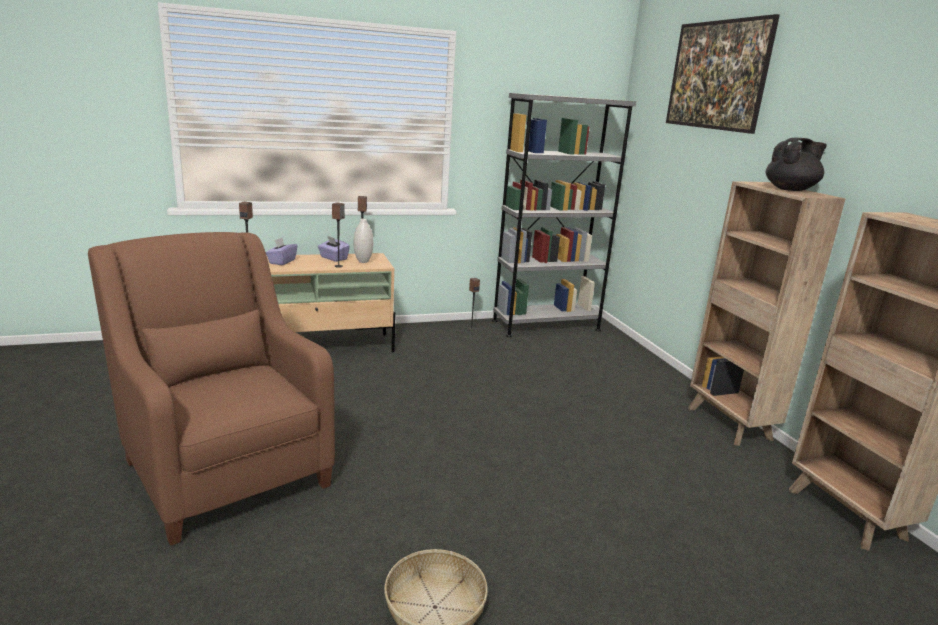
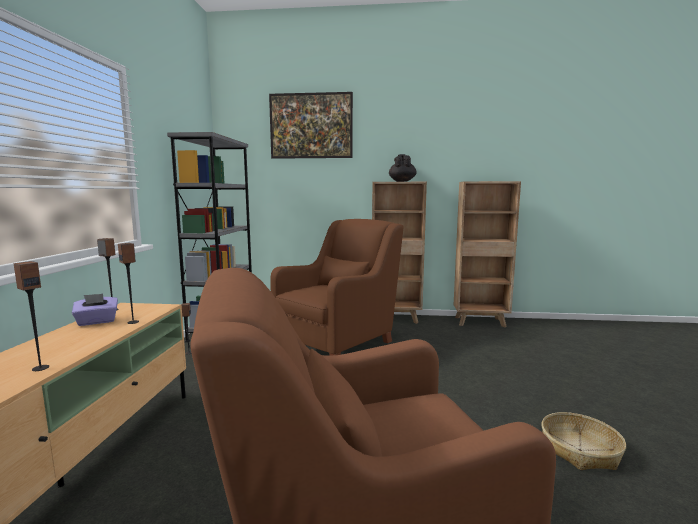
camera: 65 degrees left, 10 degrees down
(282, 261) = (53, 347): purple tissue box -> none
(363, 261) = (136, 311): white vase -> none
(584, 394) = (338, 341): none -> brown armchair

